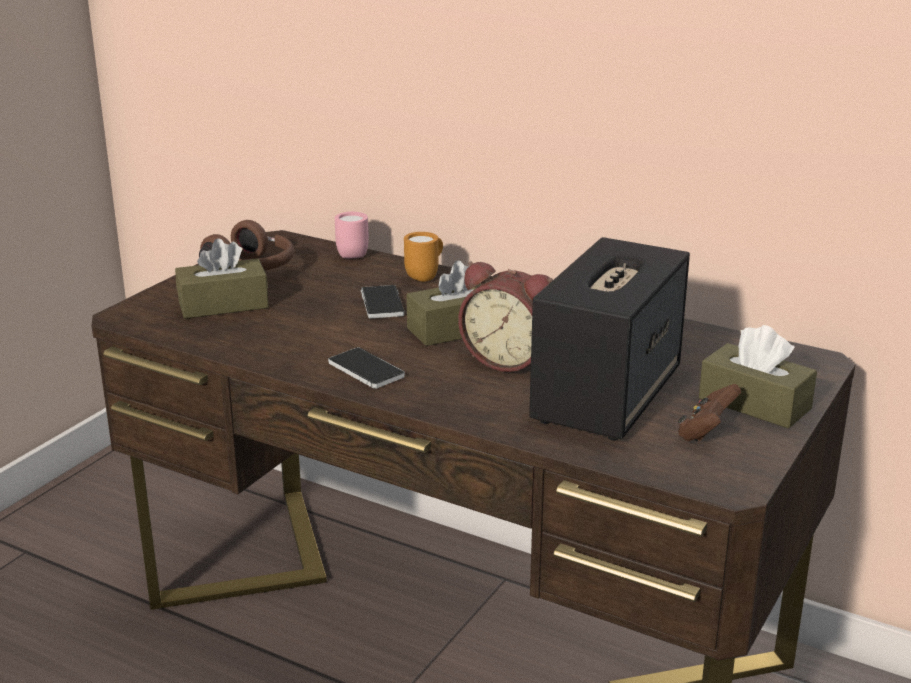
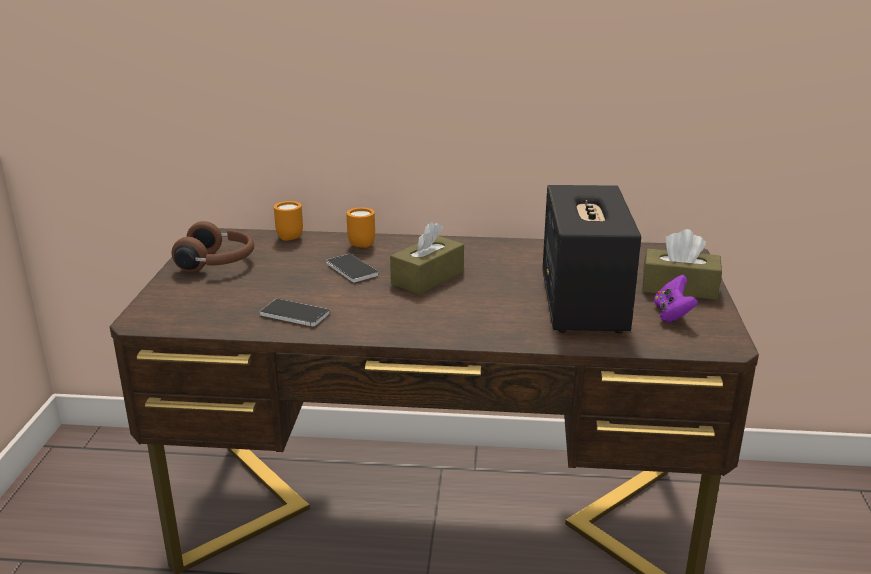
camera: 25 degrees left, 0 degrees up
(223, 305) = (221, 295): brown tissue box -> none
(352, 254) = (288, 237): pink mug -> orange mug
(366, 370) = (393, 322): phone -> phone (295, 314)
(510, 360) = (491, 292): alarm clock -> none
(706, 433) = (672, 314): brown game controller -> purple game controller

